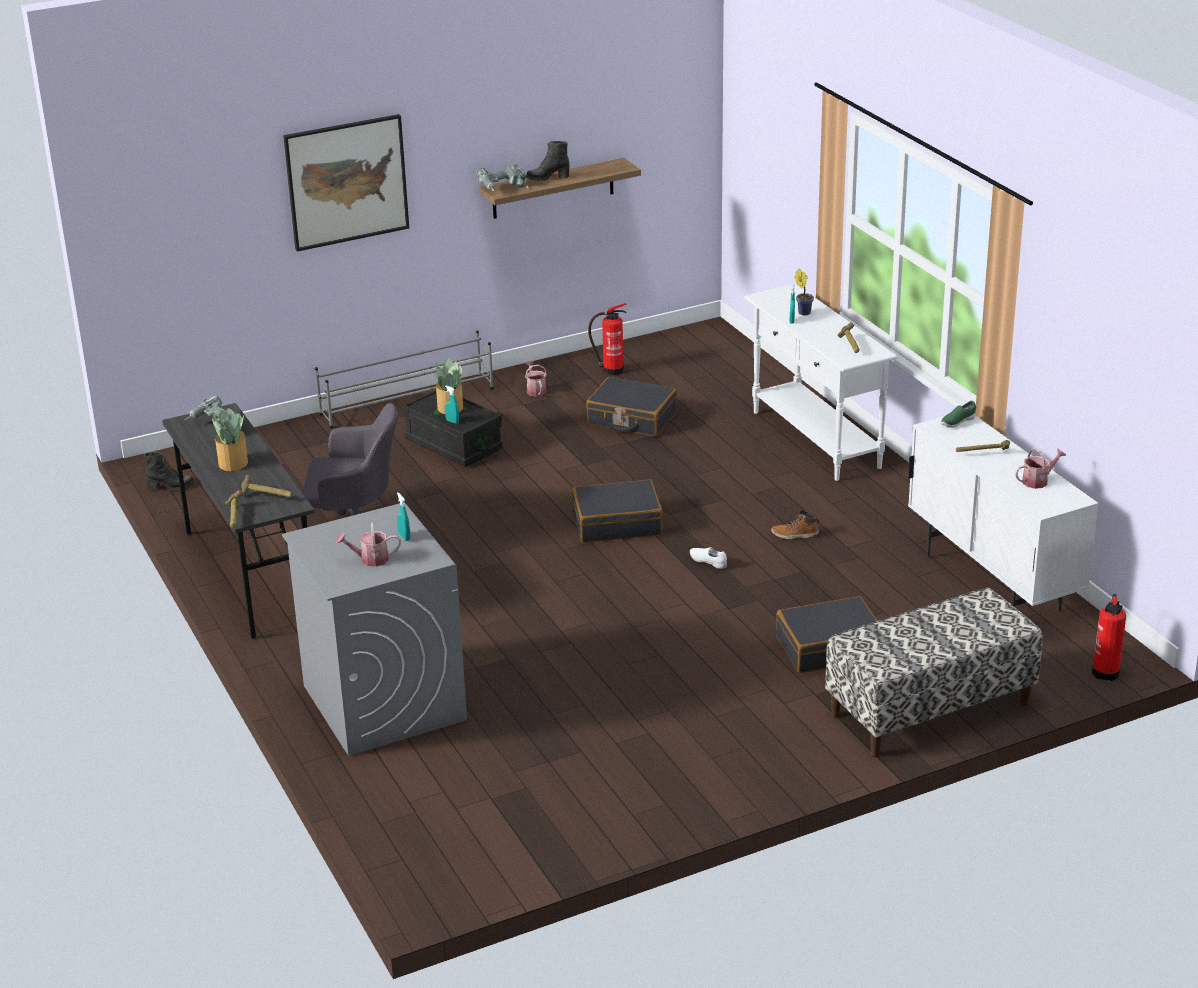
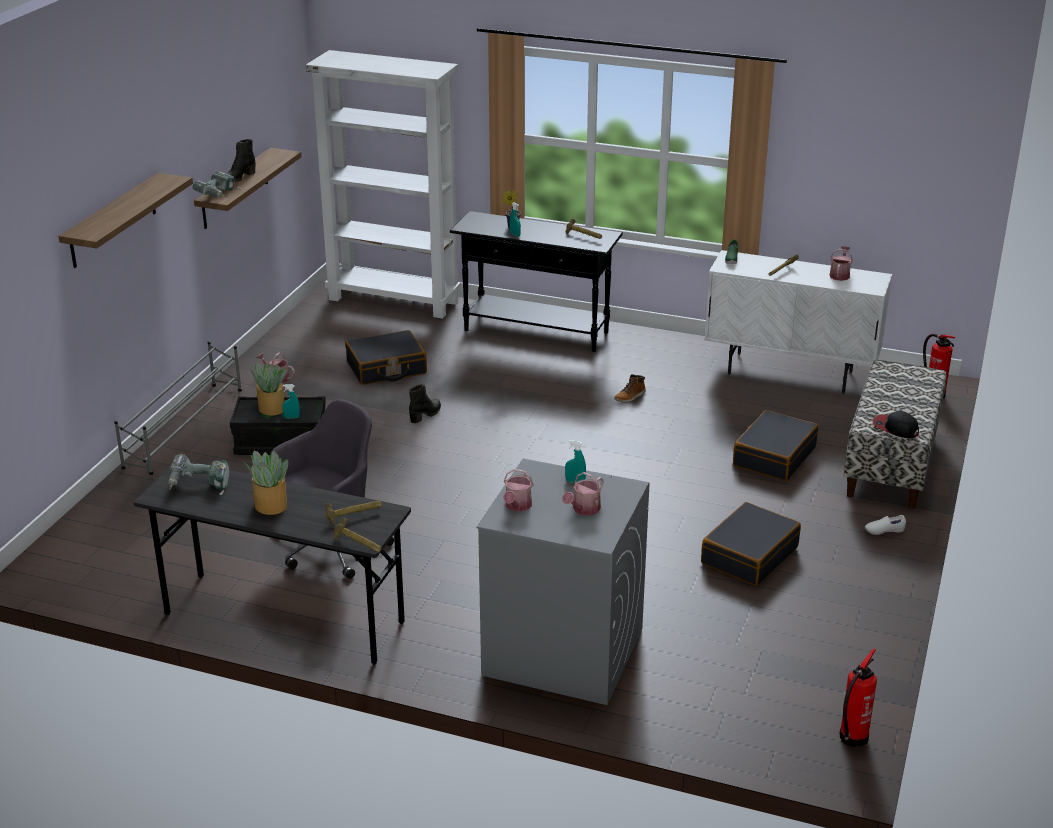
camera: 45 degrees left, 0 degrees up
(171, 487) = (81, 585): black boot -> black boot (426, 415)
(333, 534) = (517, 506): none -> watering can
(346, 182) = (113, 221): picture -> shelf
(611, 370) = (312, 342): fire extinguisher -> fire extinguisher (851, 738)
(617, 523) = (502, 443): black suitcase -> black suitcase (749, 555)
(708, 562) = (608, 439): white shoe -> white shoe (883, 531)
(740, 360) = (395, 300): none -> white bookcase
(815, 440) = (536, 332): white console table -> black console table
(875, 654) = (895, 428): none -> cap

